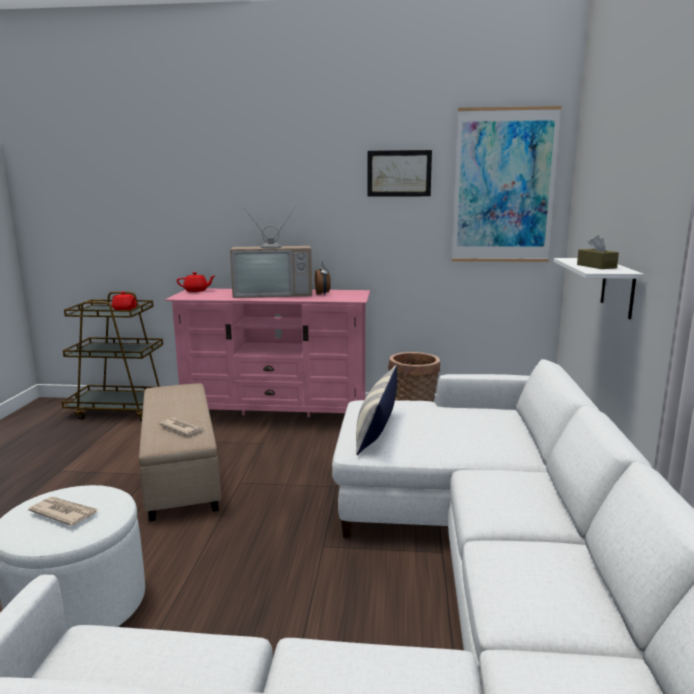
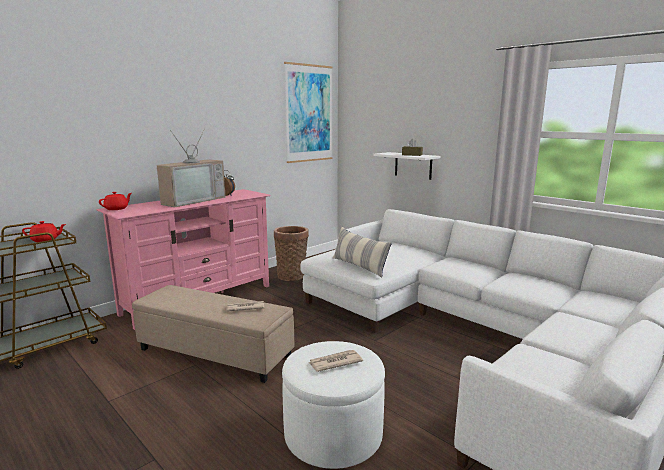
camera: 50 degrees left, 0 degrees up
(399, 173) = (254, 104): picture -> none

